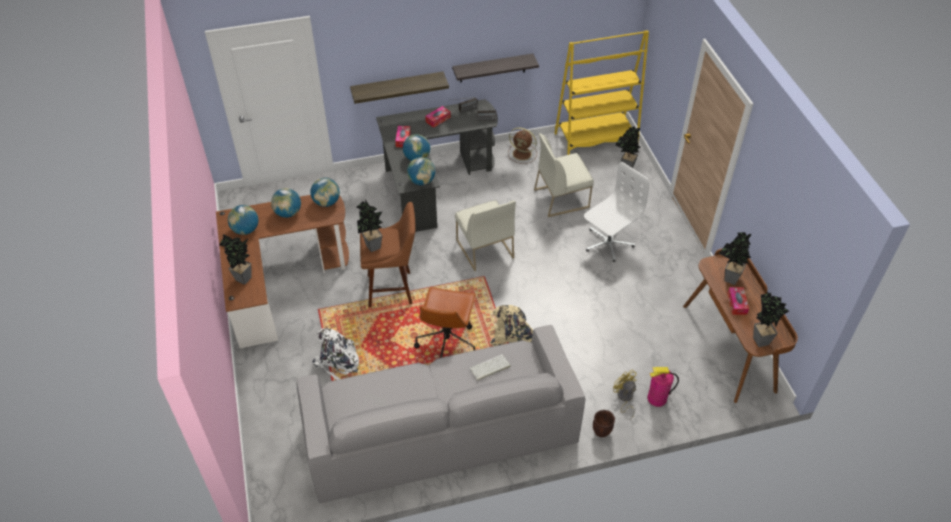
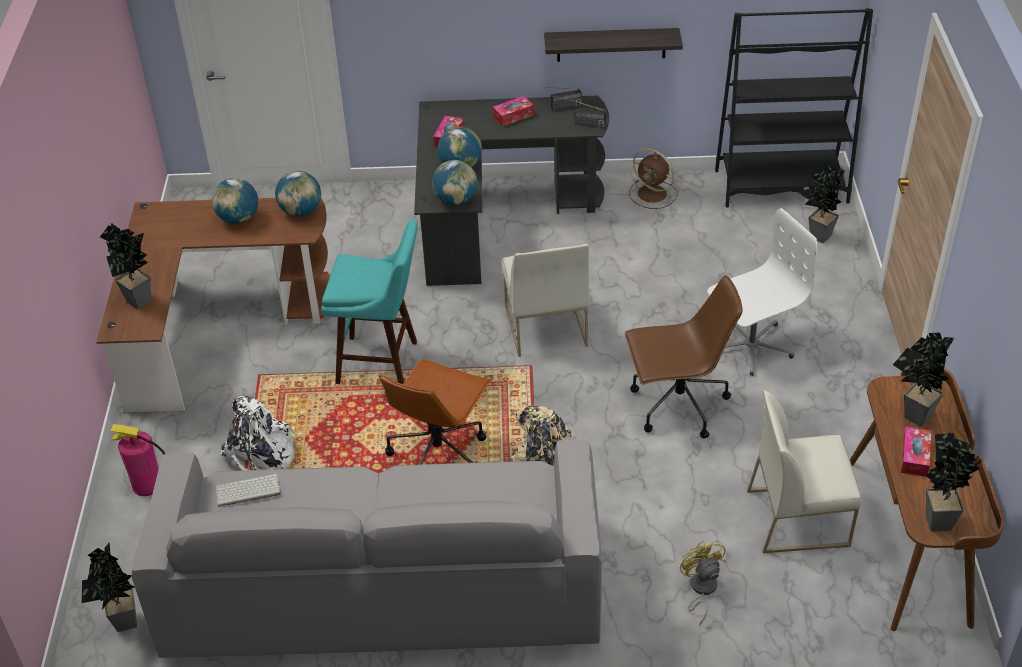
camera: 15 degrees right, 5 degrees down
(245, 230) = (168, 234): globe -> none
(373, 248) = (344, 285): potted plant -> potted plant (124, 625)
(393, 289) = (382, 363): brown stool -> turquoise stool
(397, 87) = (455, 56): shelf -> none
(489, 368) = (472, 493): keyboard -> keyboard (247, 491)
(561, 198) = (695, 267): white chair -> white chair (798, 517)
(577, 287) = (677, 406): none -> brown office chair
(596, 139) = (781, 187): yellow bookcase -> black bookcase
(601, 432) = (645, 636): brown planter -> none
(657, 398) = (757, 599): fire extinguisher -> fire extinguisher (147, 484)

